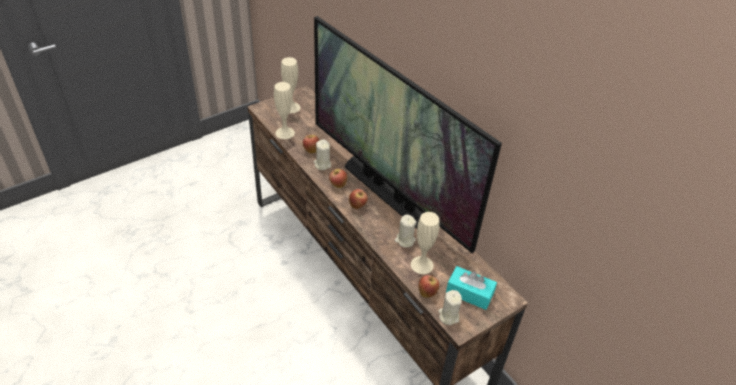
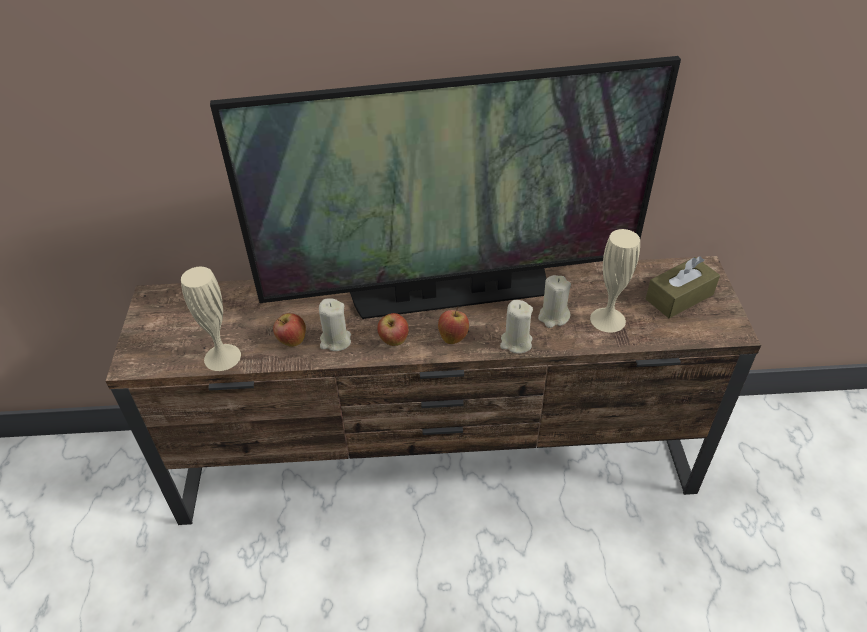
camera: 55 degrees left, 0 degrees up
(291, 107) = (169, 325): beige vase -> none
(427, 292) = (659, 335): apple -> none
(448, 316) = (708, 333): beige candle -> beige candle (516, 342)
(469, 293) = (679, 297): turquoise tissue box -> brown tissue box

